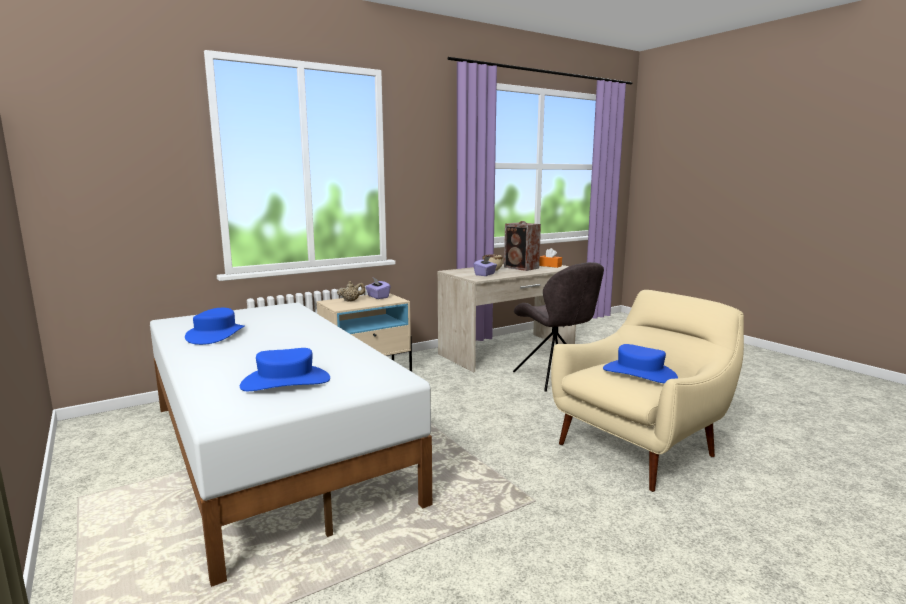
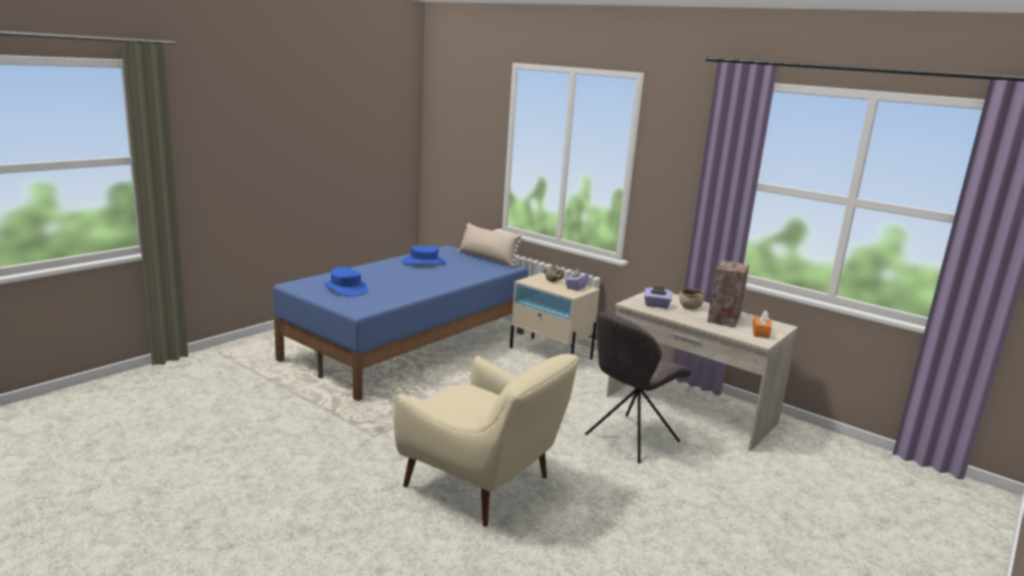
camera: 70 degrees right, 5 degrees up
(244, 310) = (488, 258): none -> beige pillow
(274, 449) = (410, 346): white bed -> blue bed
(639, 373) = (468, 405): blue hat -> none

